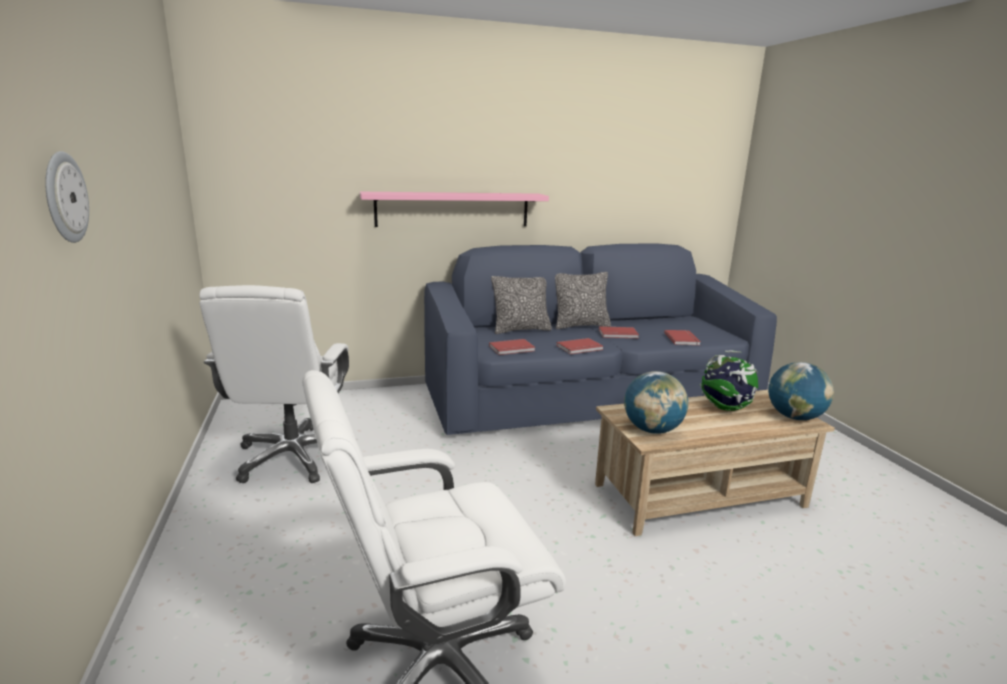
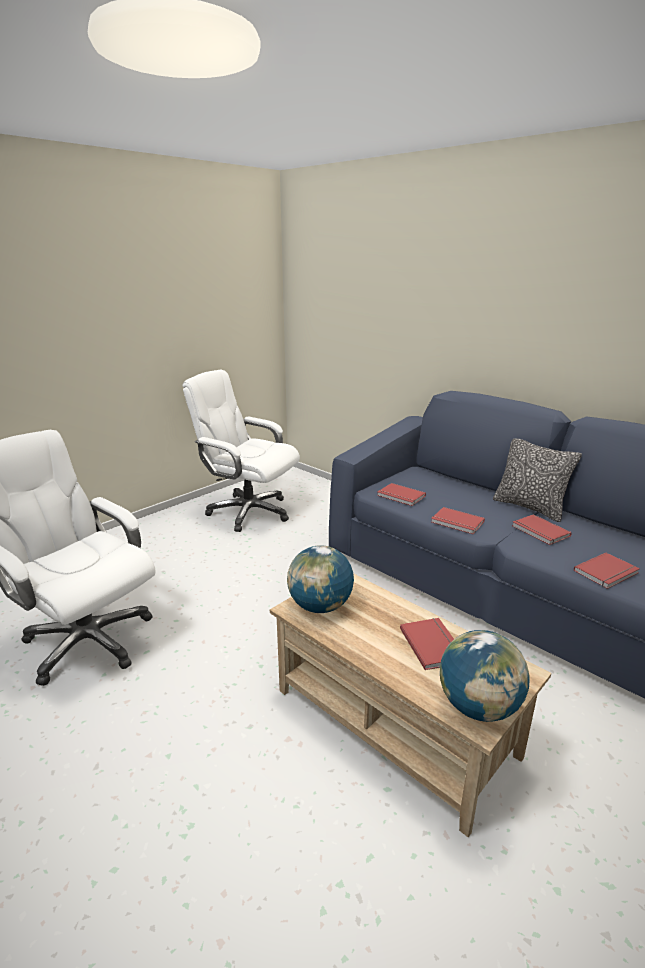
camera: 60 degrees right, 5 degrees up
(64, 197) = (80, 318): wall clock -> none
(293, 457) = (248, 512): white office chair -> white office chair turned 60 degrees clockwise
(453, 209) = (445, 348): pink shelf -> none
(520, 330) = (461, 487): pillow -> none
(725, 408) = (433, 644): globe -> red book

